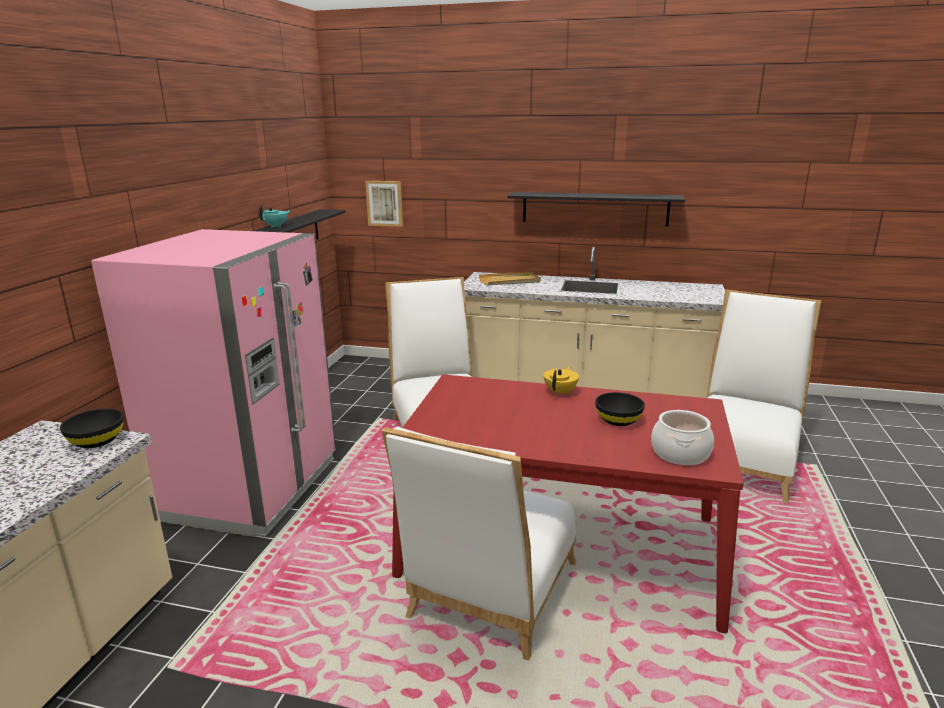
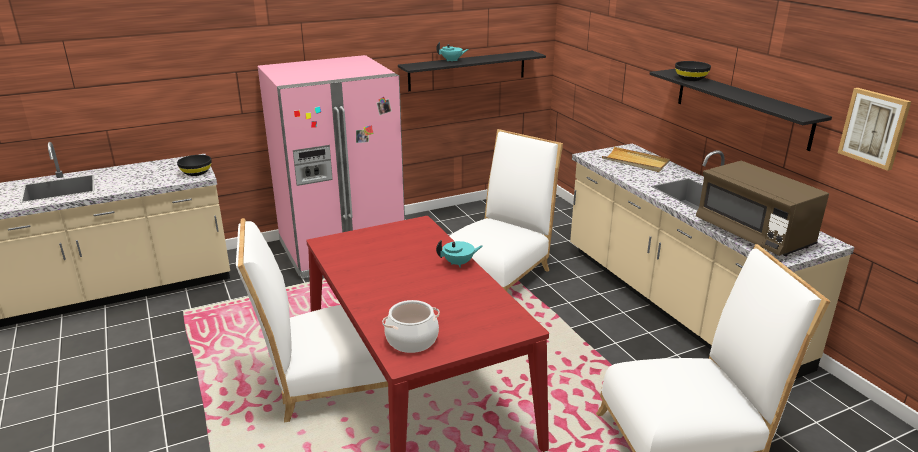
camera: 50 degrees right, 5 degrees up
(384, 203) = (585, 55): picture -> picture (874, 128)
(561, 392) = (459, 263): yellow teapot -> turquoise teapot
(618, 420) = (438, 300): black bowl -> black bowl (691, 79)
(675, 295) = (753, 234): none -> brown microwave

